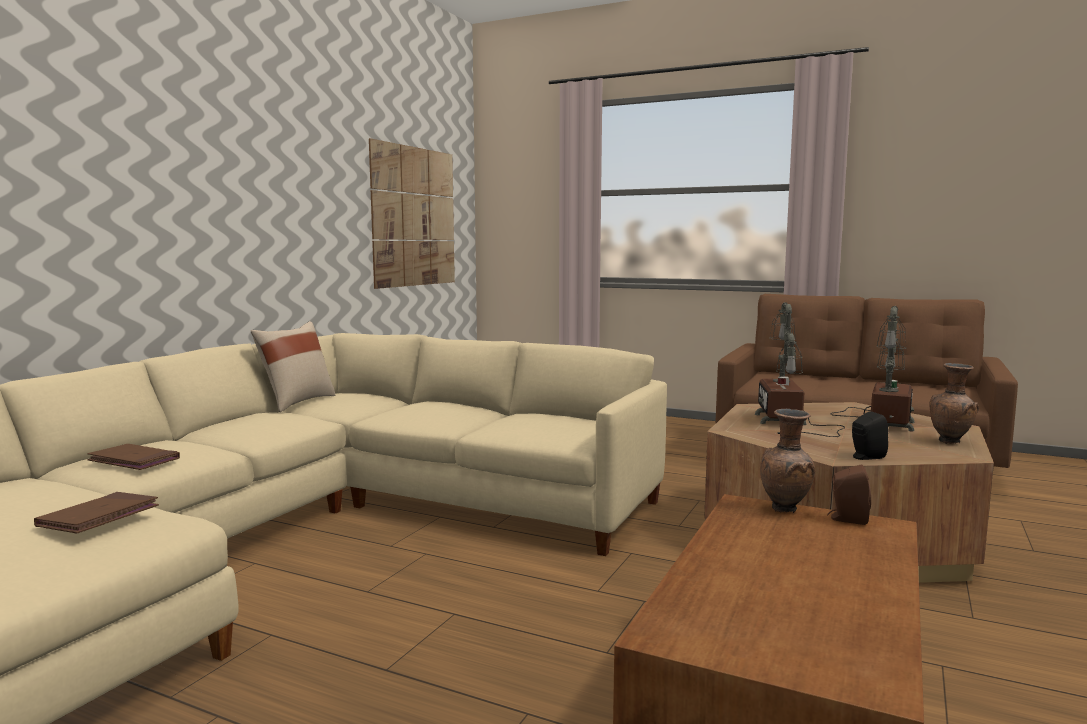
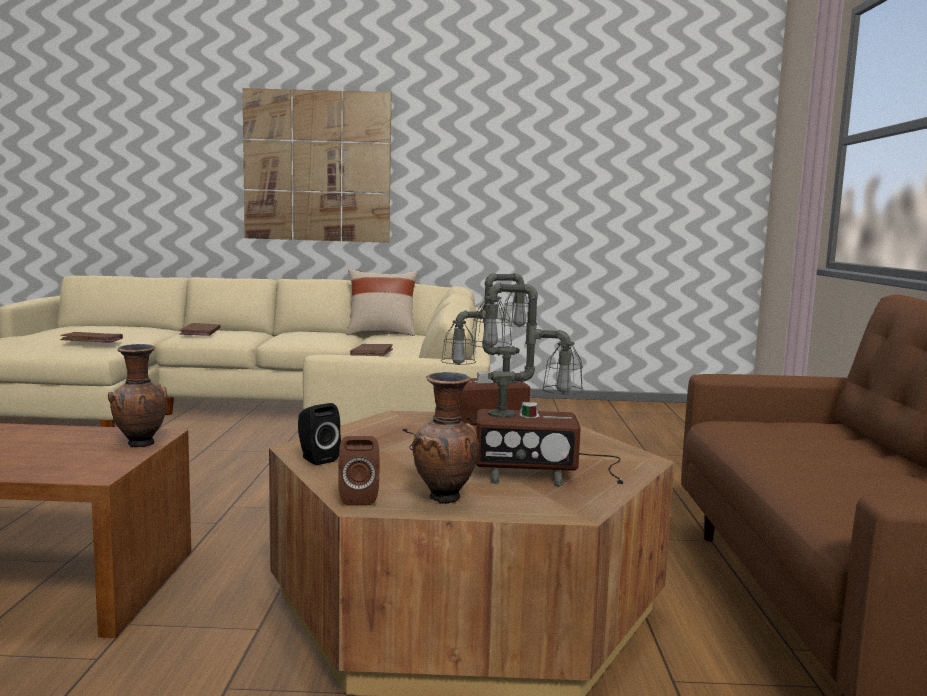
camera: 65 degrees right, 0 degrees up
(414, 217) = (638, 183): picture -> picture (317, 166)
(436, 414) = (372, 353): none -> brown book
(847, 519) = (112, 462): brown speaker -> brown speaker (359, 498)

